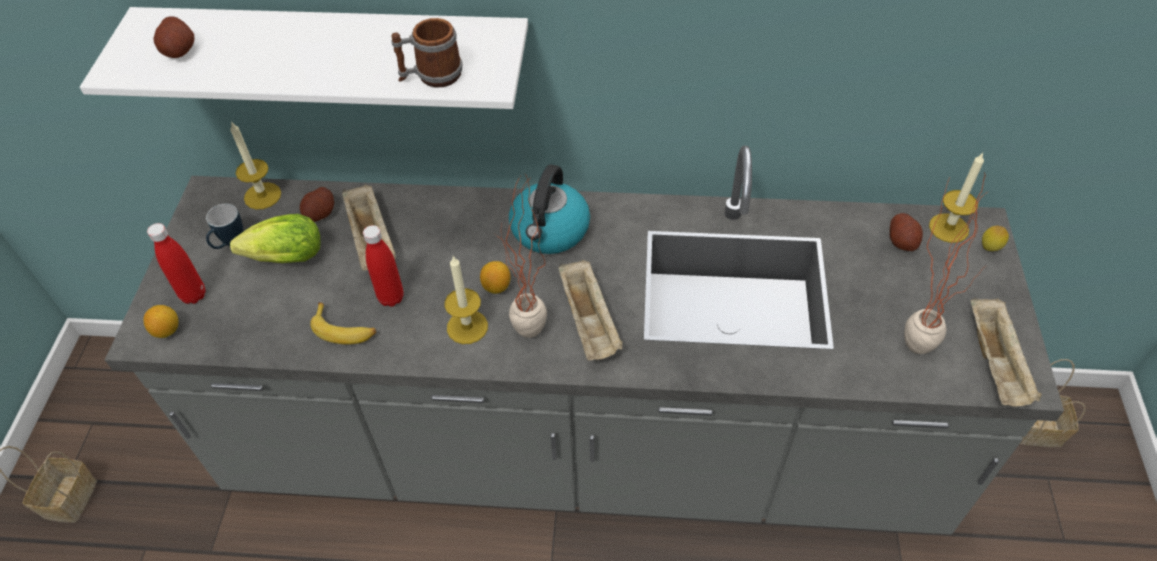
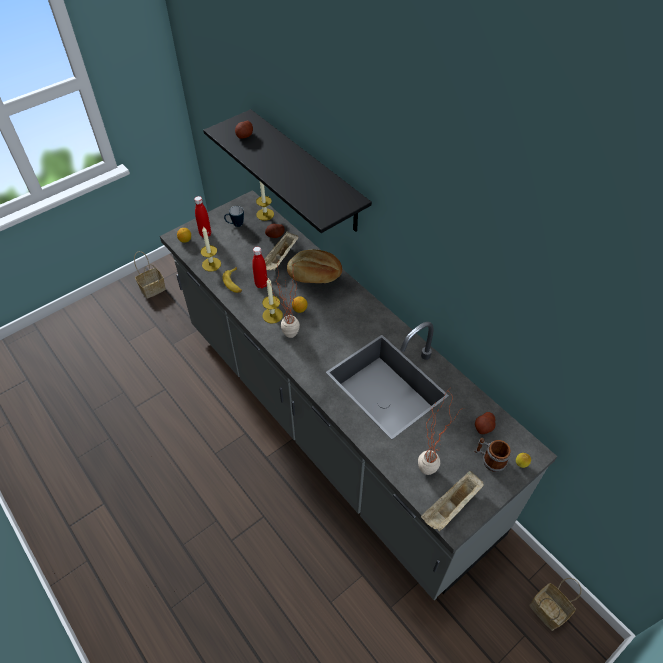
camera: 45 degrees right, 0 degrees up
(282, 258) = (245, 242): lettuce -> none
(337, 54) = (307, 172): white shelf -> black shelf
(431, 76) = (307, 200): mug -> mug (489, 460)
(455, 225) = (314, 275): none -> bread
(550, 231) = (344, 304): kettle -> none
(590, 322) = (315, 349): beige tray -> none
(948, 228) = (514, 440): candle -> candle (211, 264)

